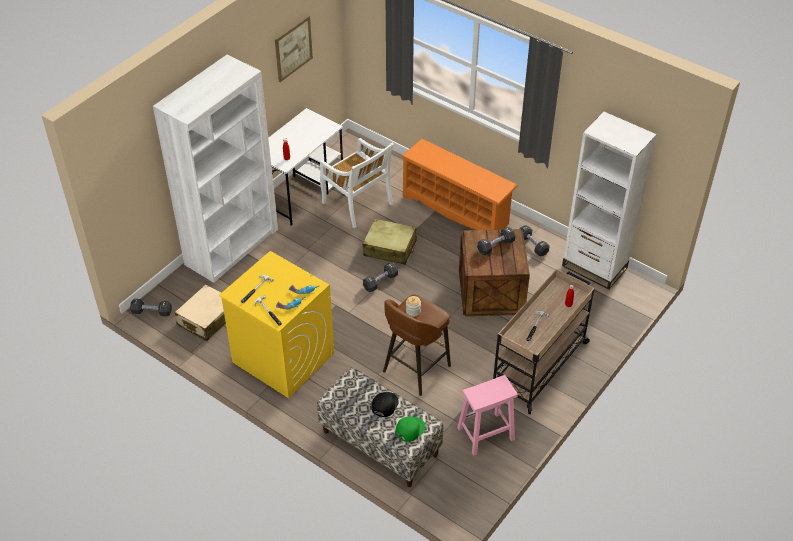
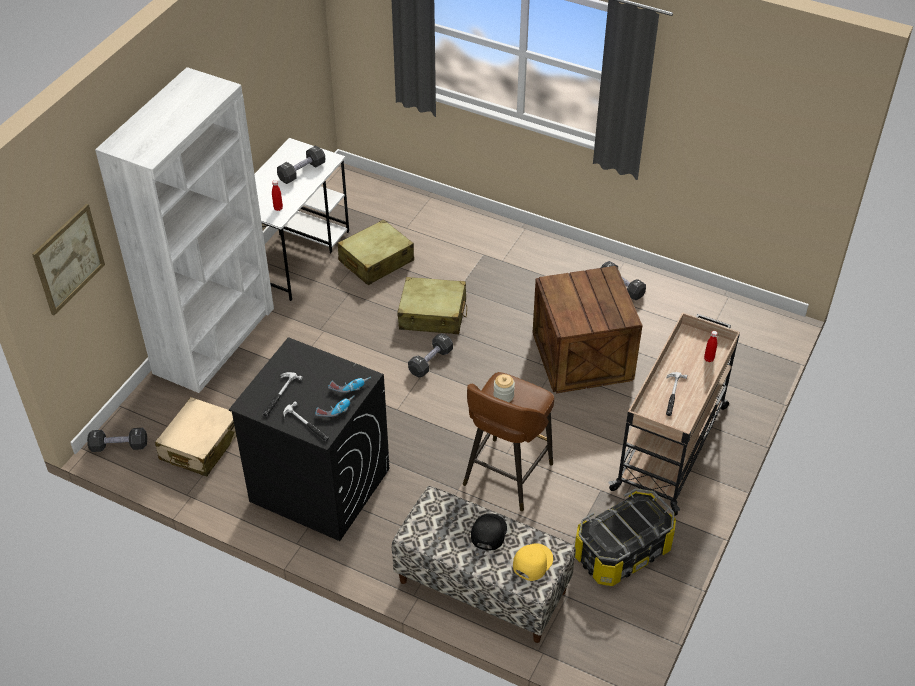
camera: 10 degrees left, 0 degrees up
(282, 357) = (319, 485): yellow washing machine -> black washing machine
(293, 48) = (268, 54): picture -> picture (68, 259)
(358, 204) = (376, 261): white chair -> beige suitcase
(410, 429) = (532, 562): green cap -> yellow cap
(457, 210) = (510, 252): orange shoe rack -> none
(485, 434) = (622, 552): pink stool -> storage box
(495, 246) = (587, 292): black dumbbell -> black dumbbell (302, 172)
(594, 267) = (709, 305): white bookcase -> none

